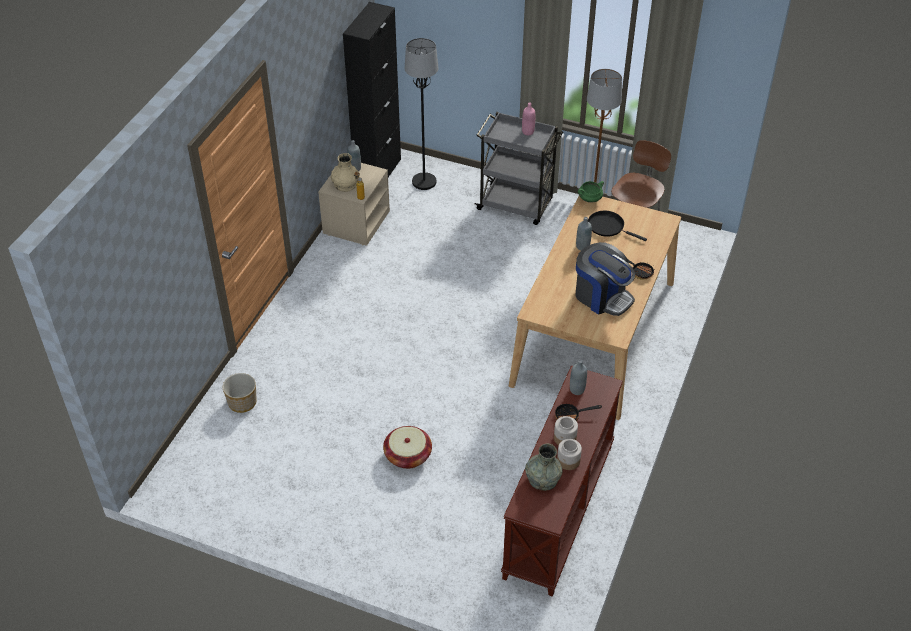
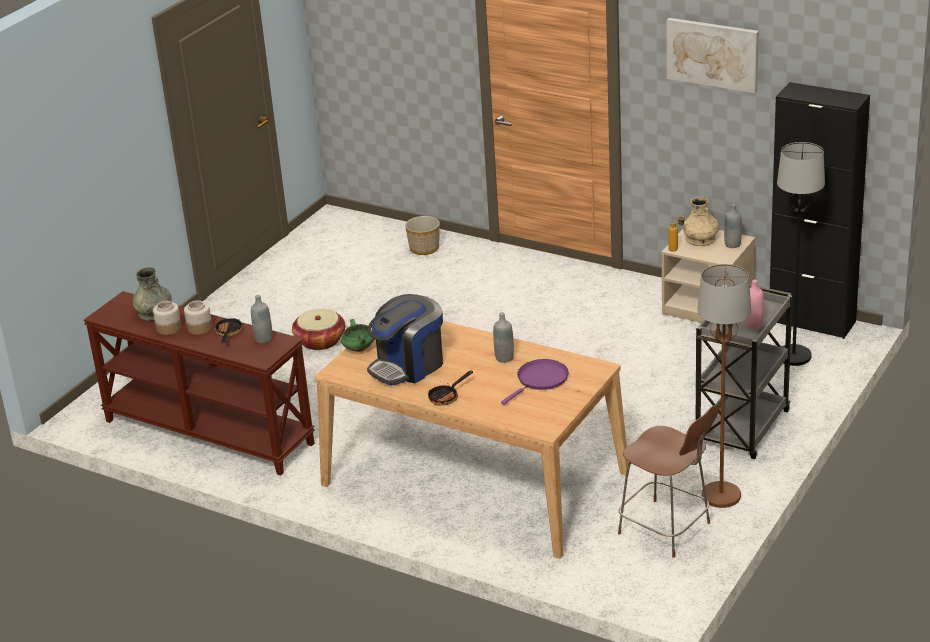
camera: 100 degrees right, 15 degrees down
(311, 57) = (713, 54): none -> picture
(589, 199) = (600, 369): green cooking pot -> green cooking pot (358, 348)
(608, 226) = (540, 380): black frying pan -> purple frying pan

